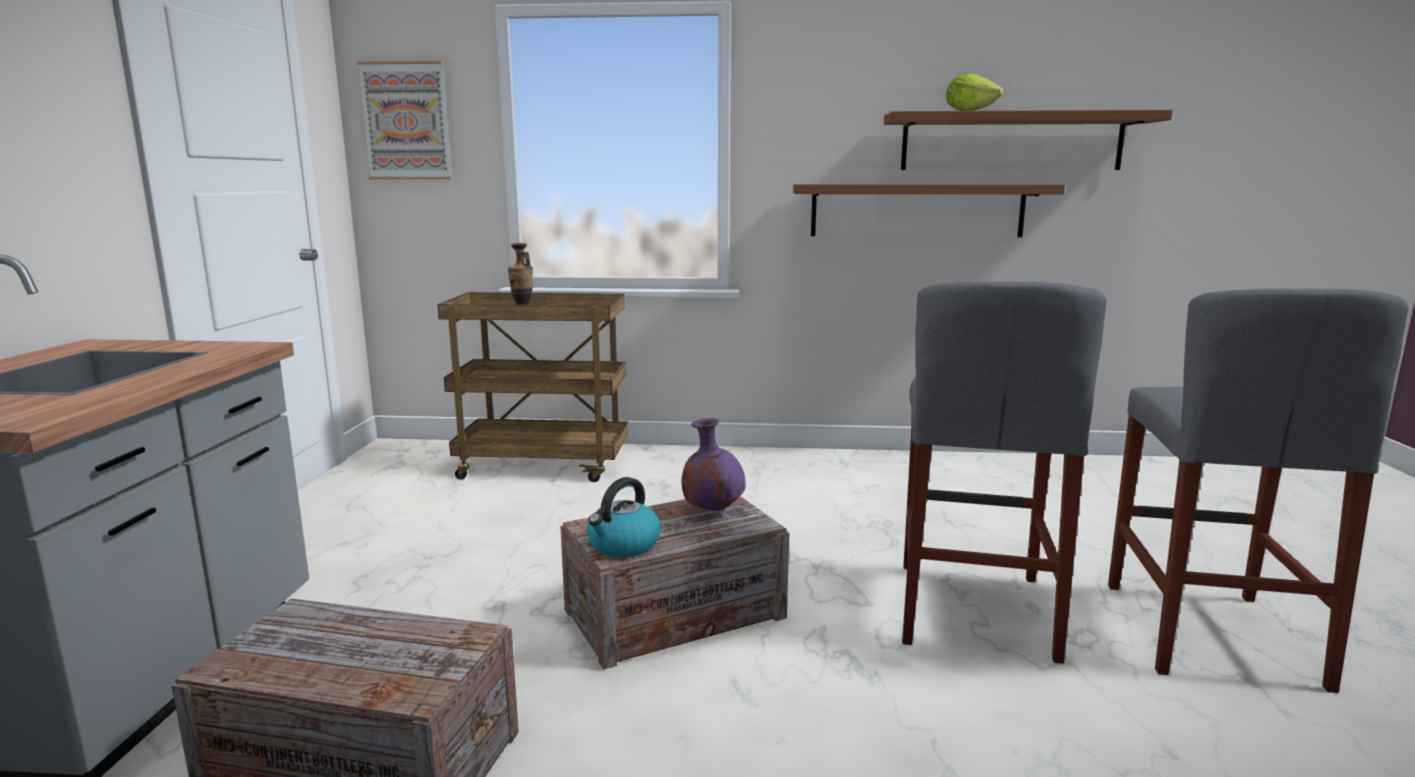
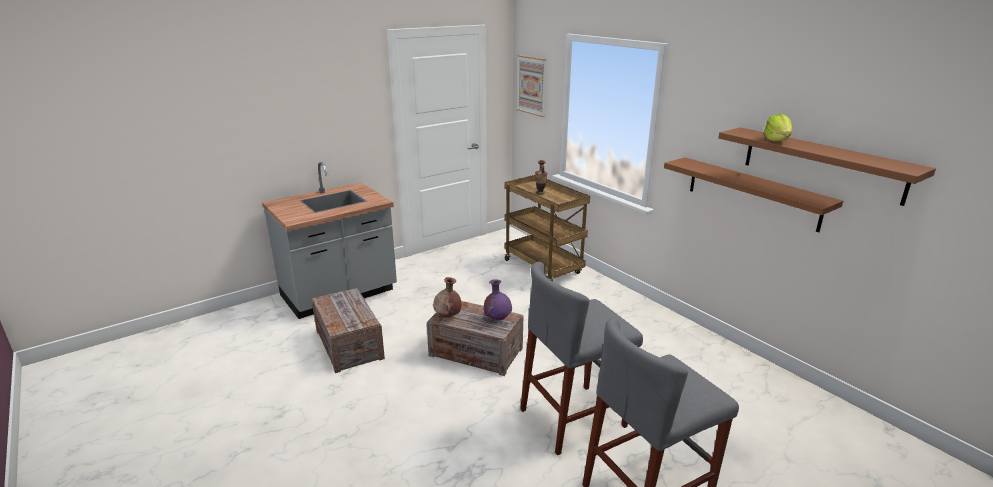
camera: 50 degrees right, 10 degrees up
(623, 545) = (448, 316): kettle -> brown vase

